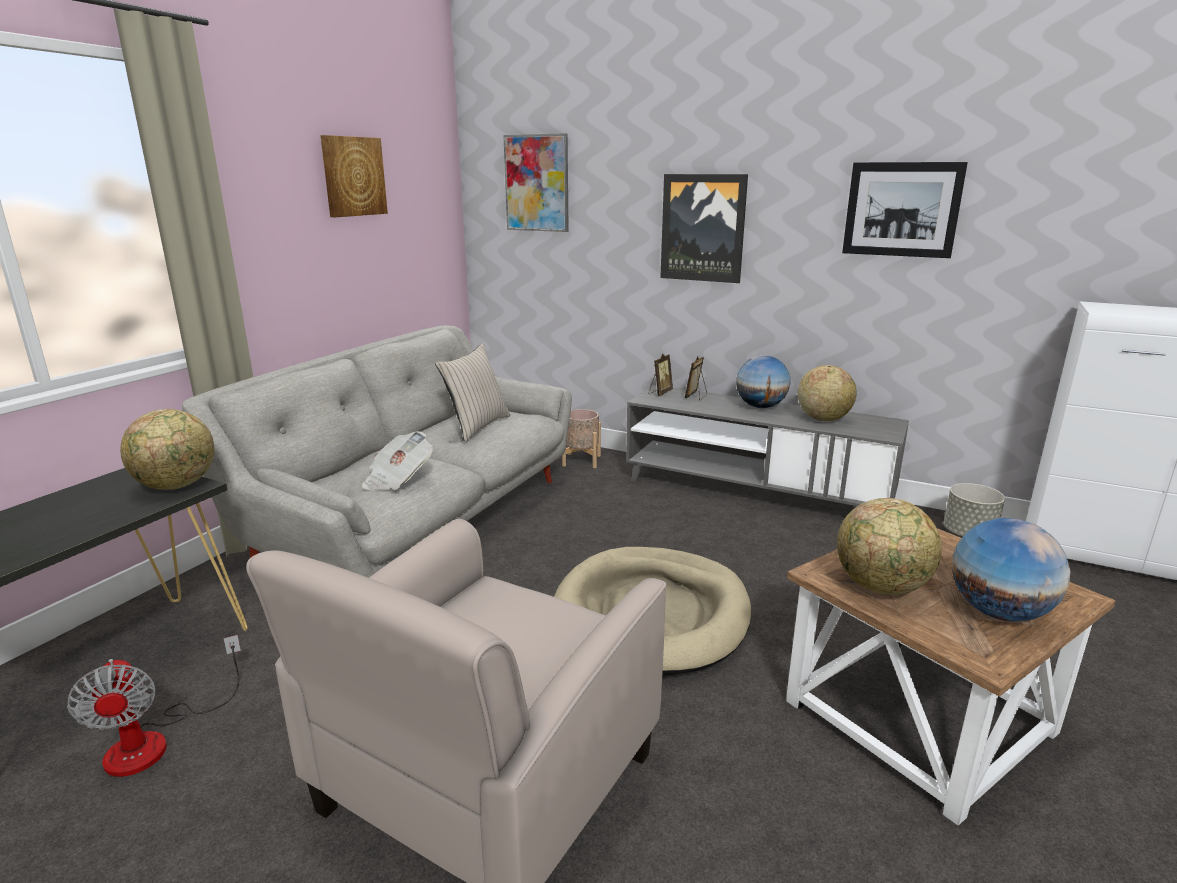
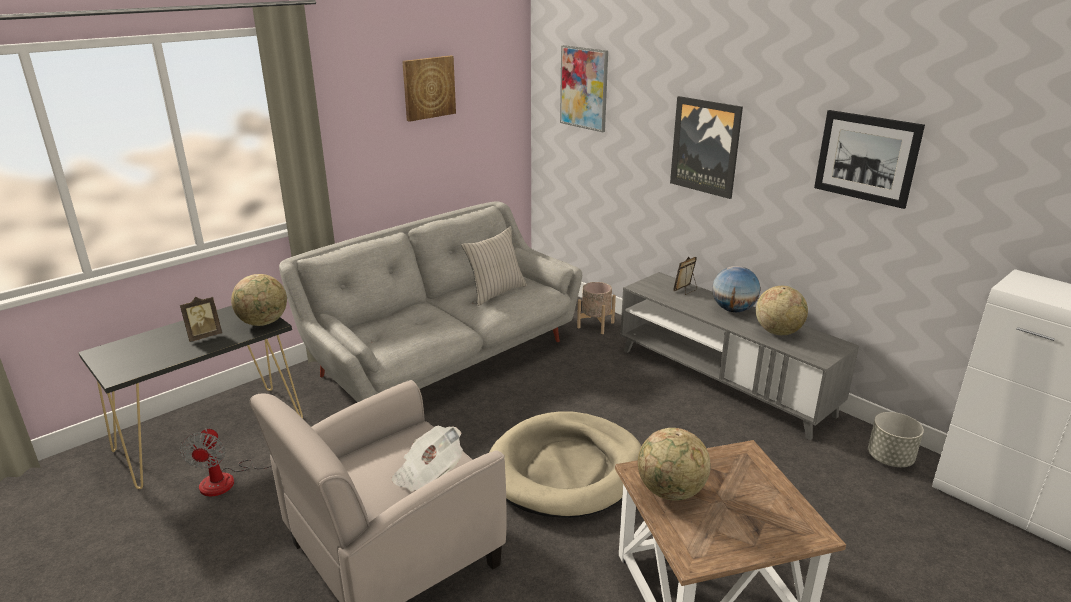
camera: 20 degrees right, 5 degrees up
(398, 479) = (413, 333): newspaper -> newspaper (428, 474)
(659, 393) = (657, 281): picture frame -> picture frame (204, 336)
(998, 612) = (739, 530): globe -> none

